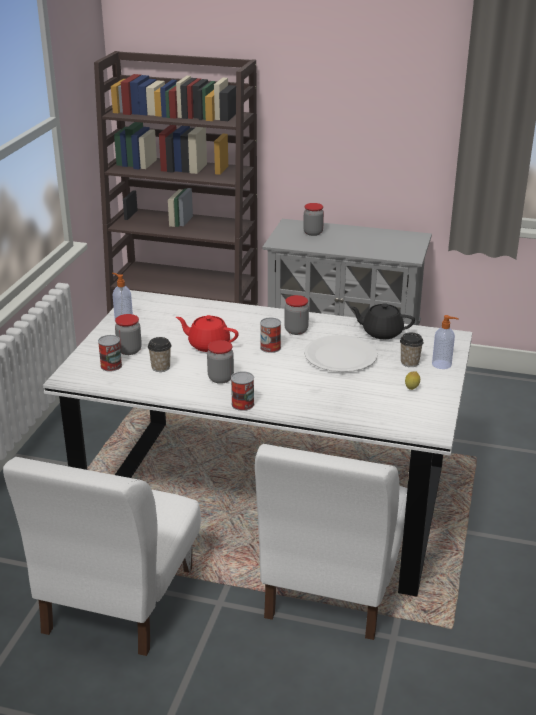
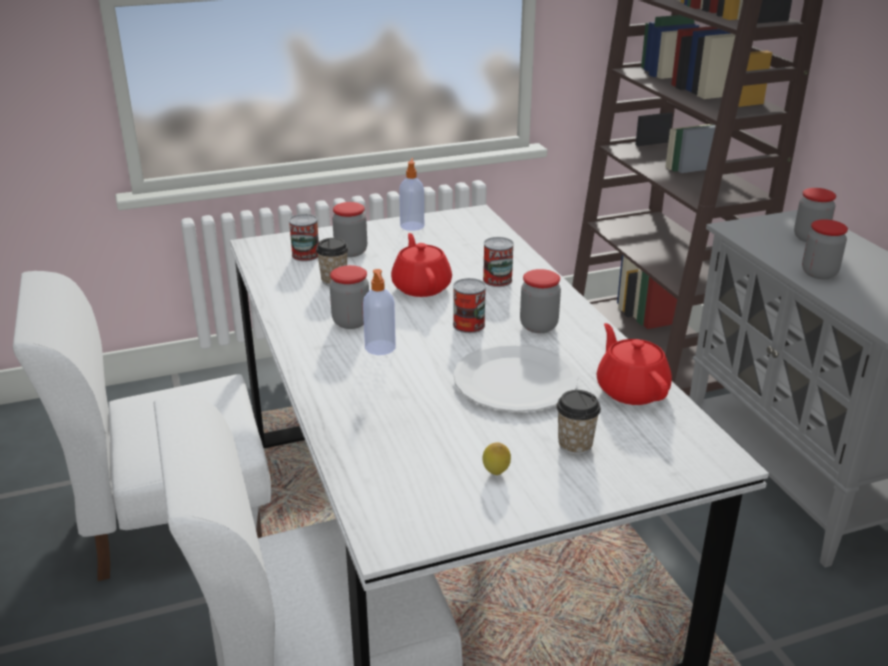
camera: 55 degrees right, 0 degrees up
(242, 404) = (304, 357): can -> can (497, 280)
(348, 247) = (819, 273): none -> jar
(381, 332) = (631, 390): black teapot -> red teapot
(442, 364) = (612, 478): soap dispenser -> soap dispenser (380, 348)

